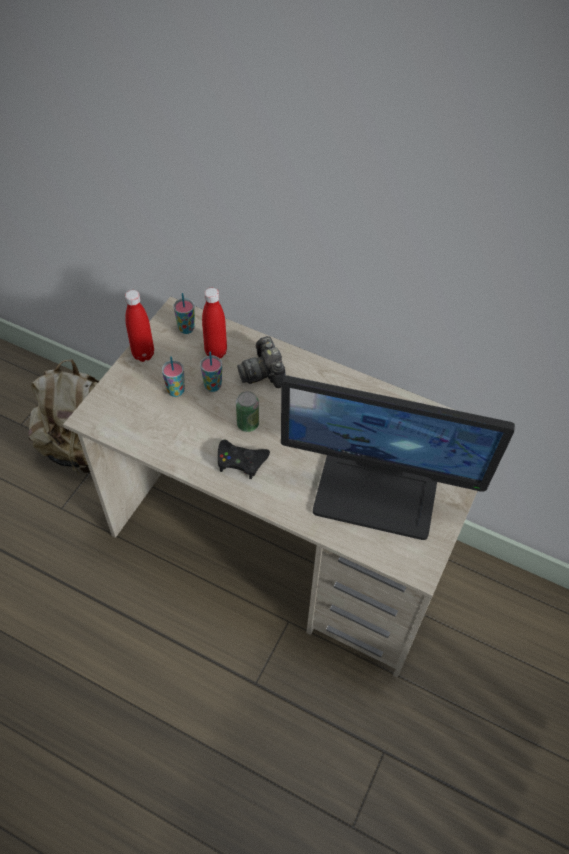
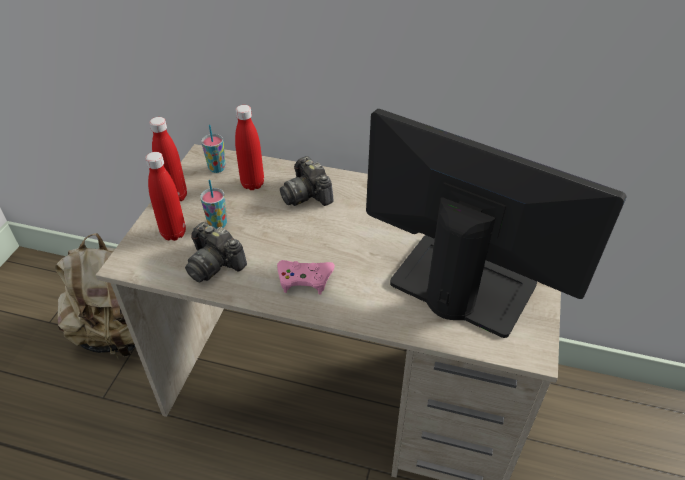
camera: 10 degrees left, 10 degrees down
(135, 394) = (173, 233): none -> red bottle
(166, 431) = (214, 264): none -> camera
(213, 386) = (256, 214): cup -> none
(241, 461) = (304, 279): black game controller -> pink game controller
(247, 424) = (303, 243): can -> none
(377, 493) = (460, 285): monitor -> monitor turned 150 degrees counterclockwise

